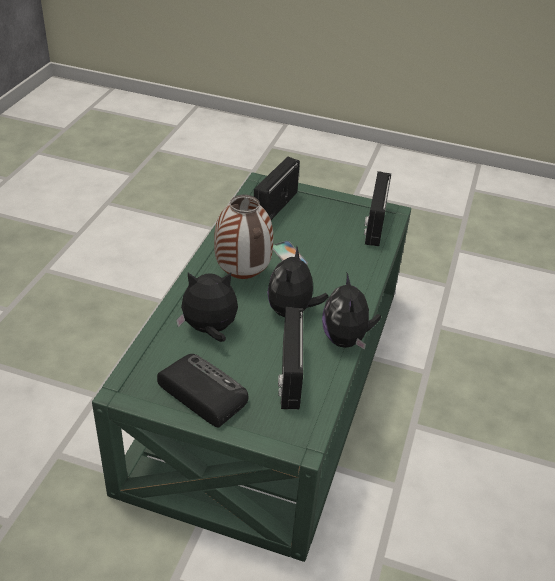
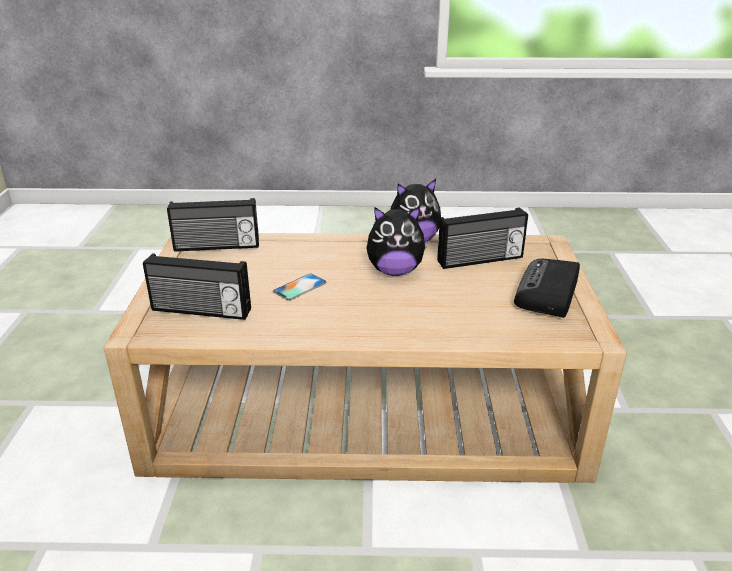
camera: 105 degrees left, 10 degrees down
(209, 330) = (461, 309): plush toy -> none
(241, 276) = (357, 309): vase -> none
(273, 382) = (366, 402): green coffee table -> beige coffee table

